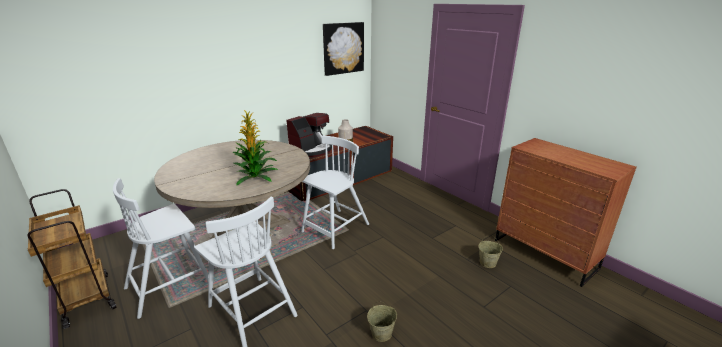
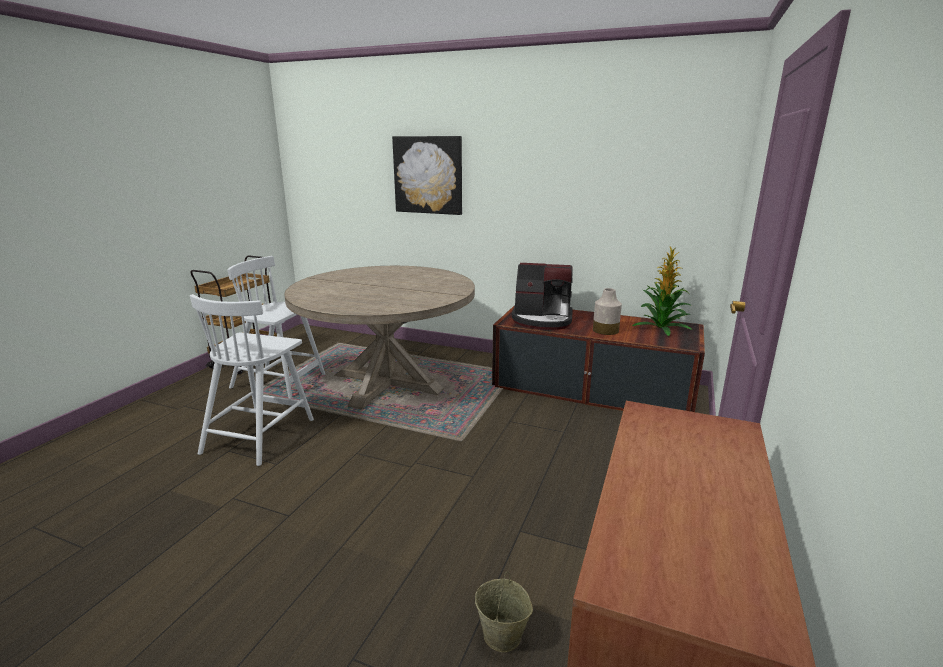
camera: 60 degrees right, 5 degrees down
(256, 177) = (359, 299): potted plant -> potted plant (662, 328)
(335, 229) = (453, 430): white chair -> none
(343, 48) = (672, 169): picture -> picture (428, 175)
(382, 333) = (246, 544): beige bucket -> none

